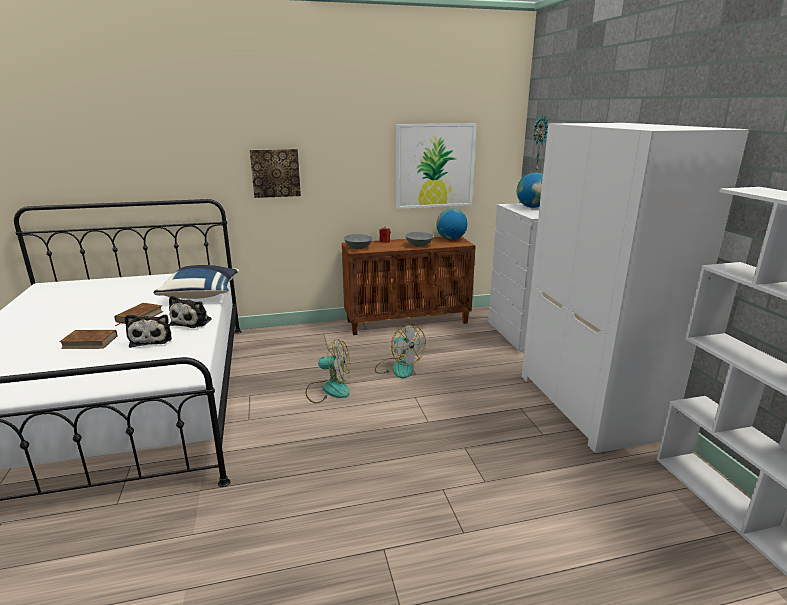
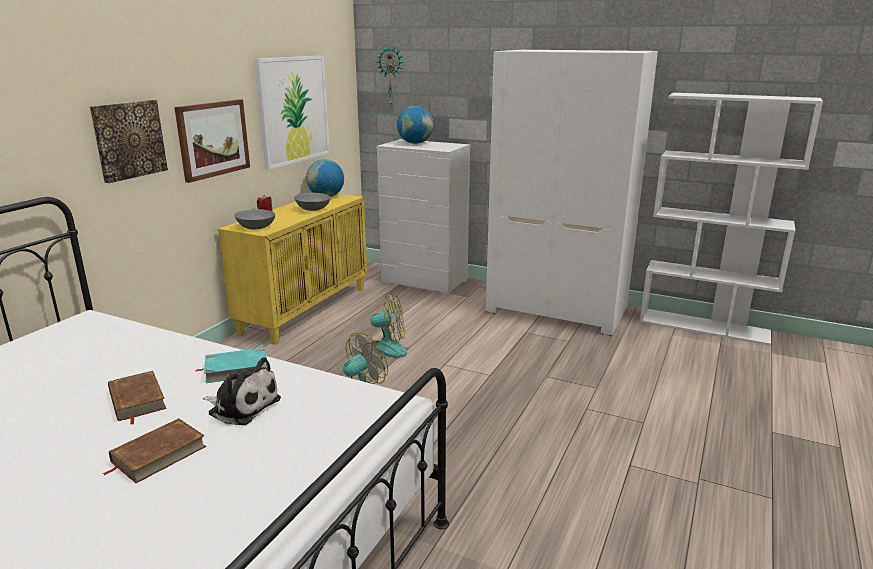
camera: 50 degrees left, 0 degrees up
(193, 321) = (236, 369): plush toy -> turquoise book
(202, 294) = (150, 344): blue pillow -> none
(346, 180) = (213, 139): none -> picture
(407, 321) = (305, 310): brown cabinet -> yellow cabinet

